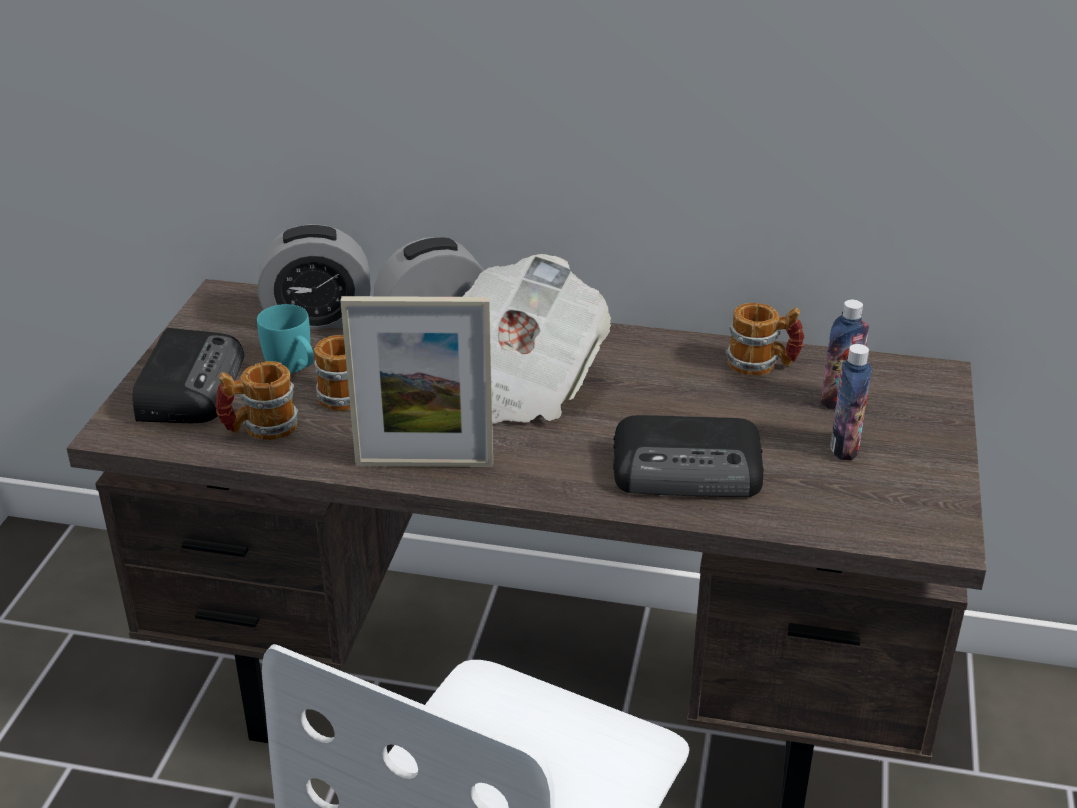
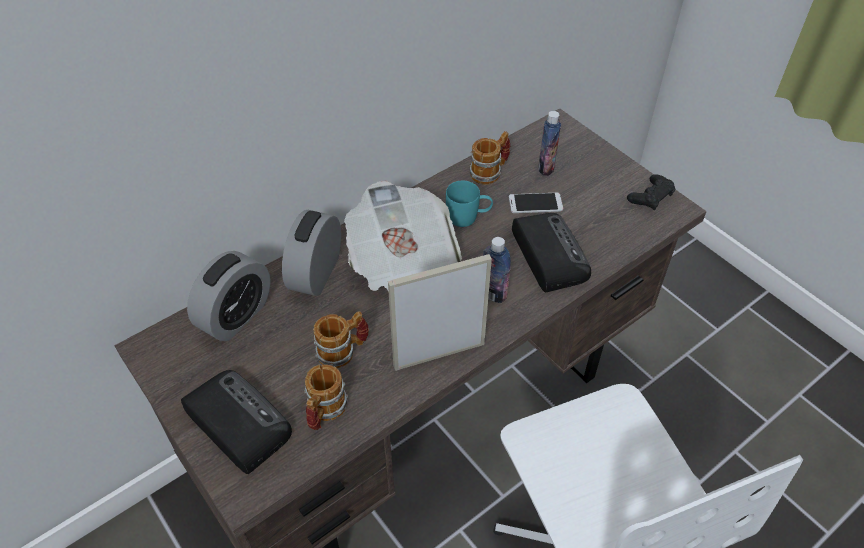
camera: 50 degrees left, 15 degrees up
(293, 367) = (276, 358): turquoise mug -> turquoise mug (468, 217)
(424, 463) = (439, 355): picture frame -> picture frame turned 150 degrees counterclockwise
(690, 469) = (548, 254): radio -> radio turned 60 degrees counterclockwise
(762, 421) = (535, 203): none -> phone
(844, 448) = (583, 192): bottle -> bottle (493, 293)
(929, 507) = (651, 197): none -> black game controller

